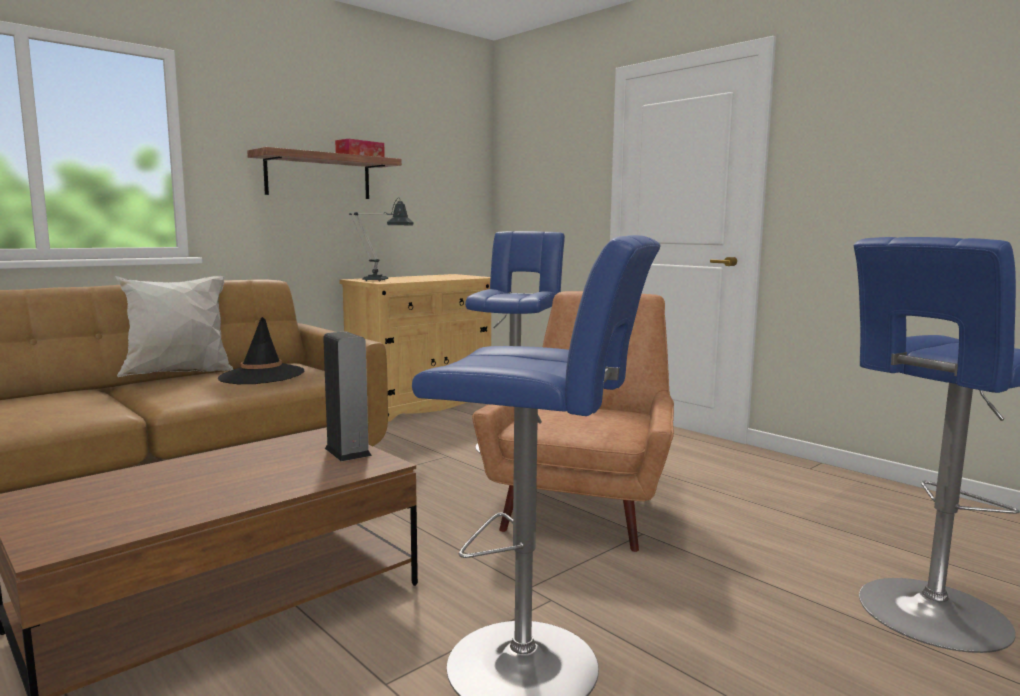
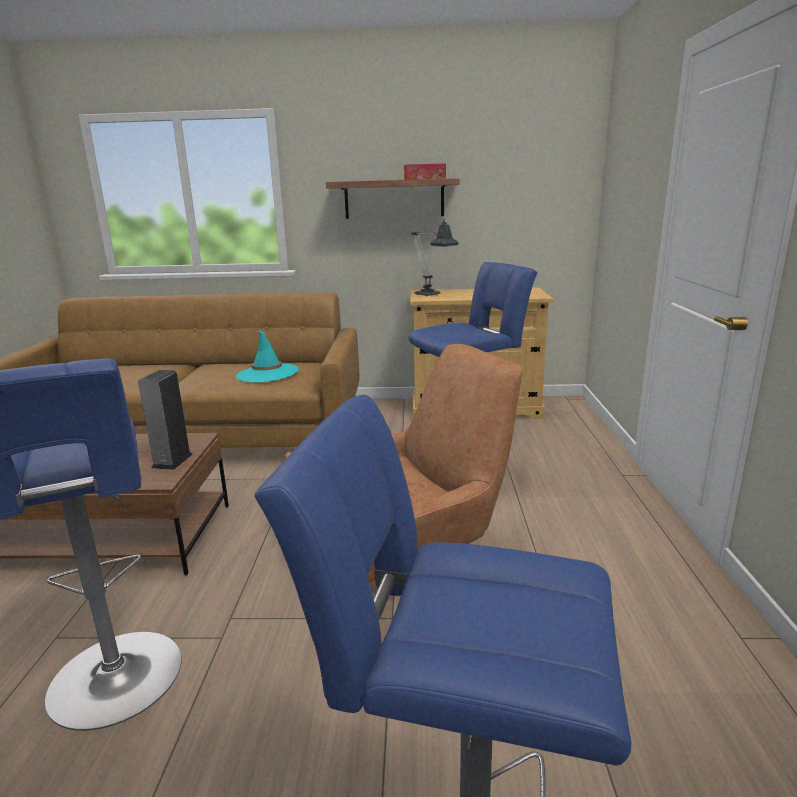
camera: 45 degrees right, 10 degrees up
(179, 375) = (237, 362): white pillow -> none
(262, 375) = (267, 374): black hat -> turquoise hat

